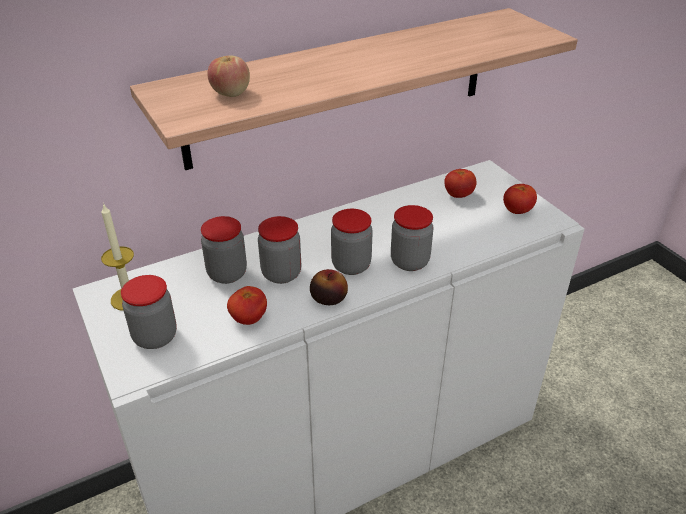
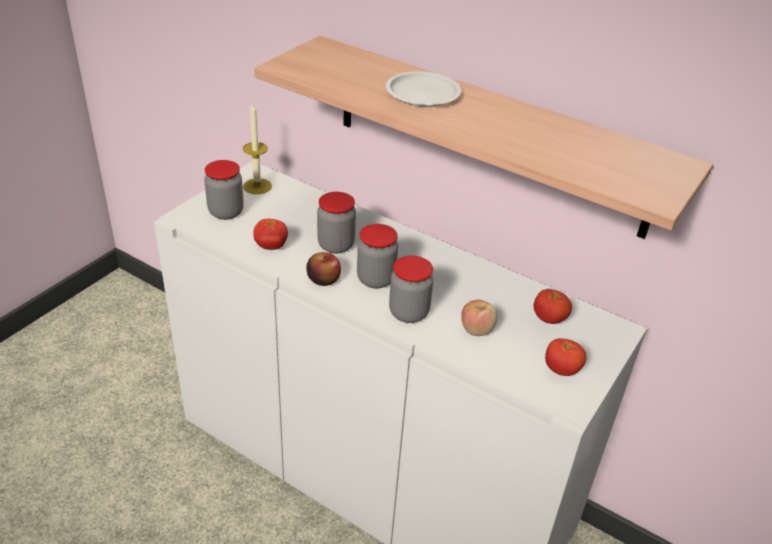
camera: 60 degrees right, 0 degrees up
(227, 274) = (316, 219): jar -> none
(230, 93) = (341, 70): apple -> apple (477, 329)
(320, 69) = (423, 94): none -> white plate

